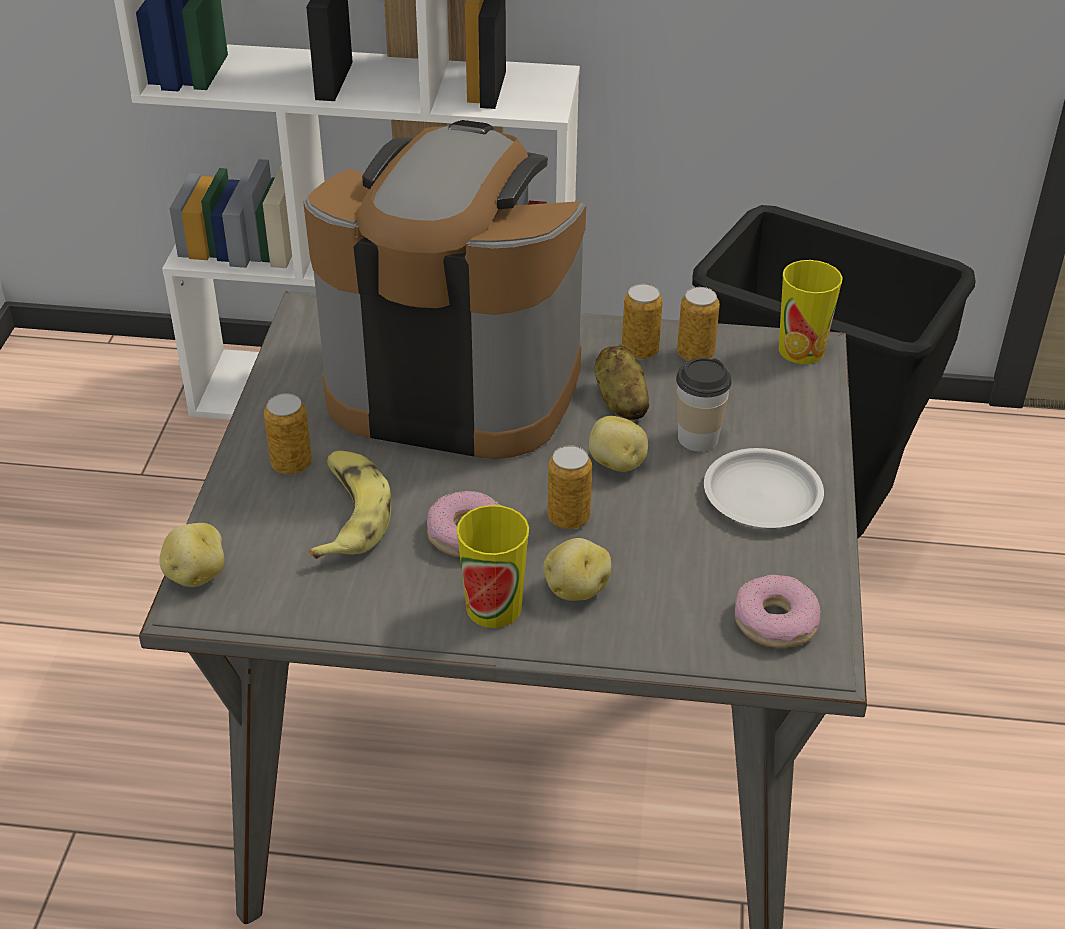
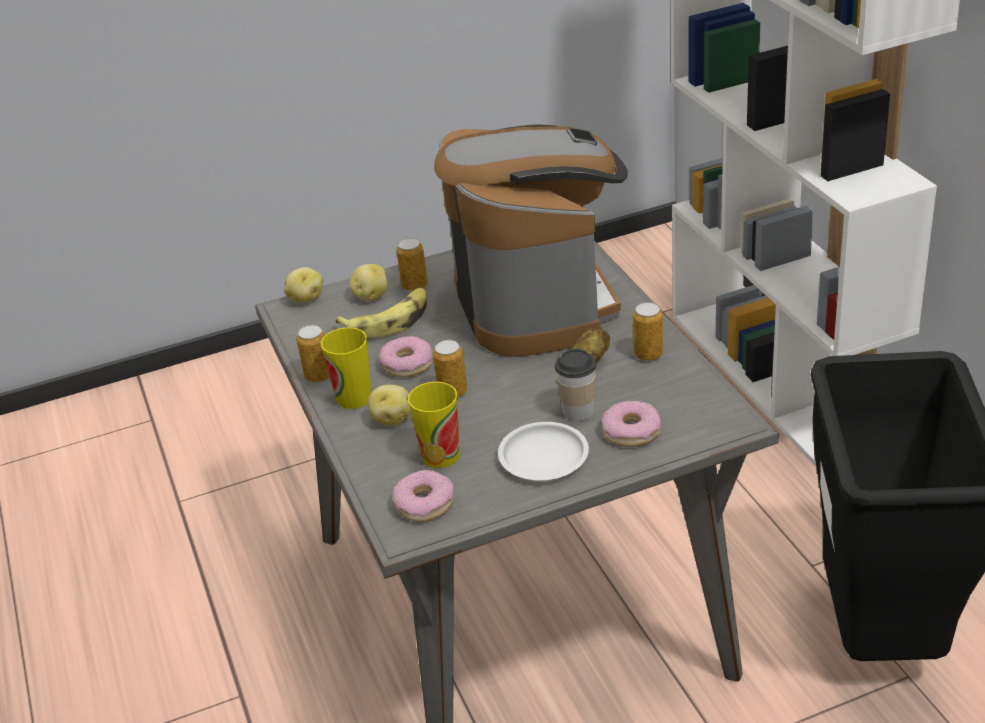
camera: 65 degrees right, 5 degrees down
(617, 464) = (520, 390): potato -> potato (370, 296)
(695, 354) = (670, 377): can -> can (318, 376)
(769, 417) = (631, 431): none -> donut
(801, 350) = (727, 418): cup -> cup (440, 455)

